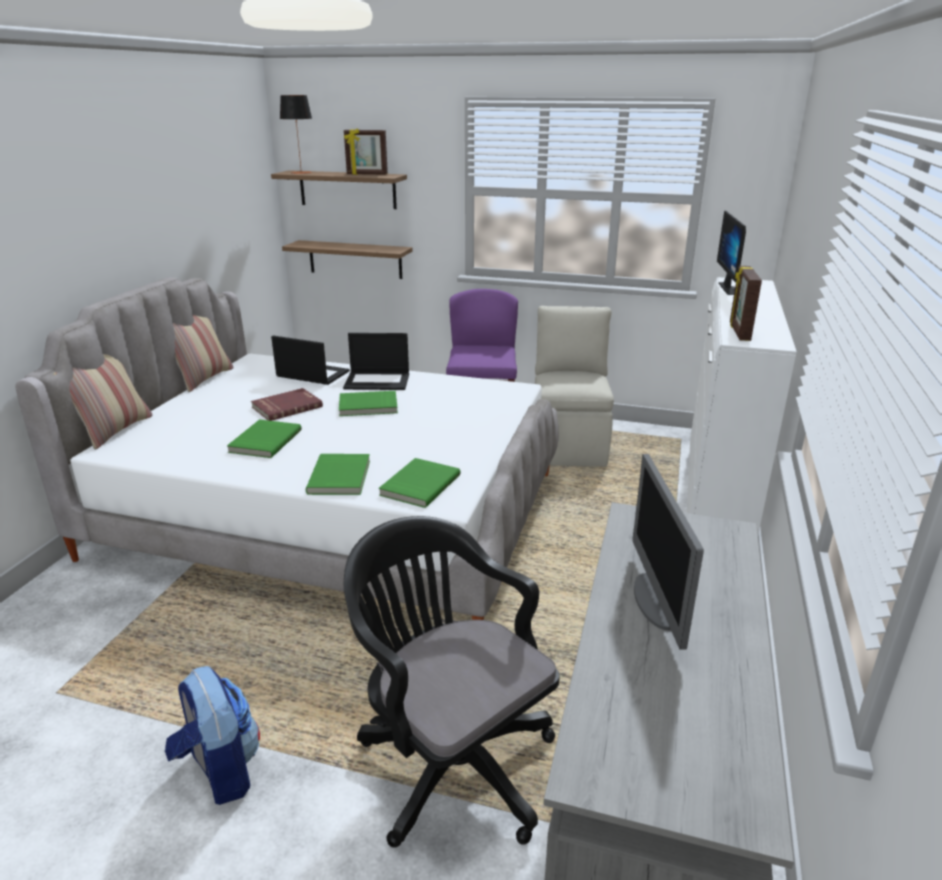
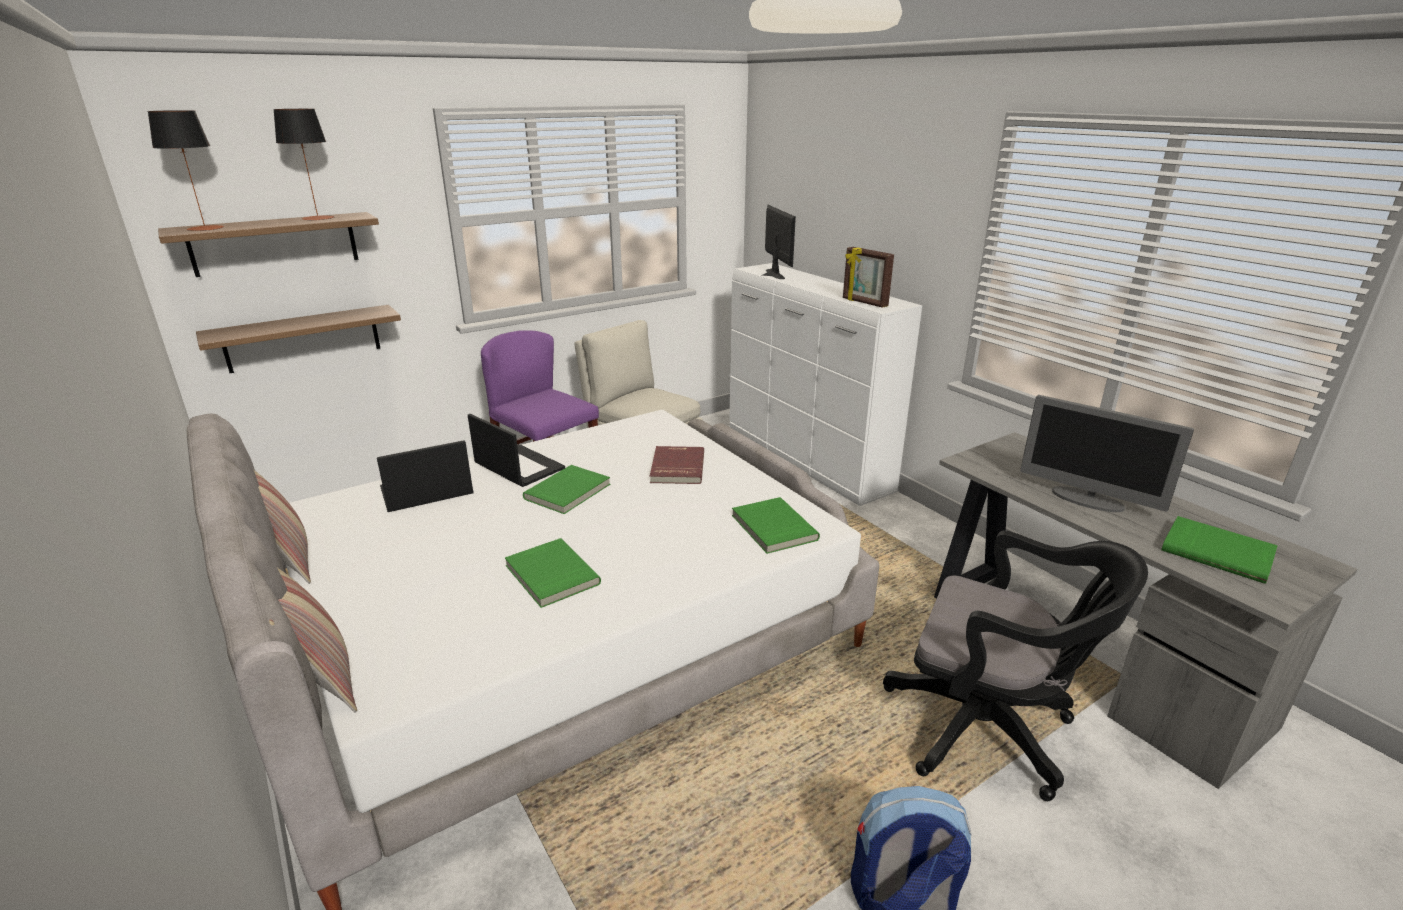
camera: 50 degrees left, 0 degrees up
(286, 406) = (484, 534): red book -> red book (676, 467)
(341, 477) = (702, 559): green book -> green book (1217, 551)
(367, 174) = (318, 218): picture frame -> table lamp
(378, 381) = (518, 466): laptop -> laptop turned 90 degrees counterclockwise
(450, 760) = (988, 730): black office chair -> black office chair turned 150 degrees counterclockwise
(732, 289) = (770, 274): monitor -> monitor turned 150 degrees counterclockwise

